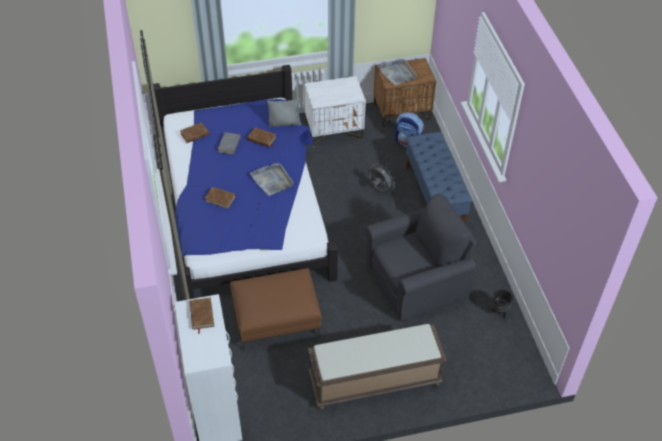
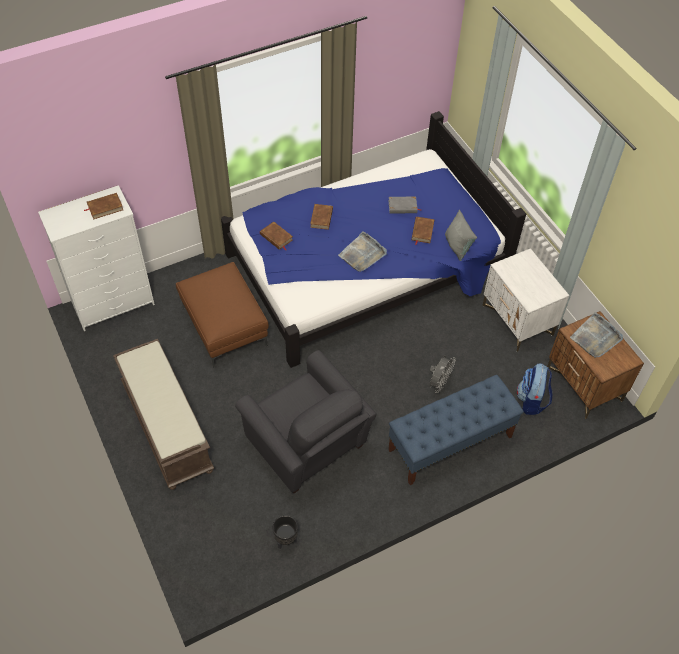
camera: 75 degrees right, 5 degrees up
(195, 134) = (407, 176): brown book -> brown book (276, 237)

